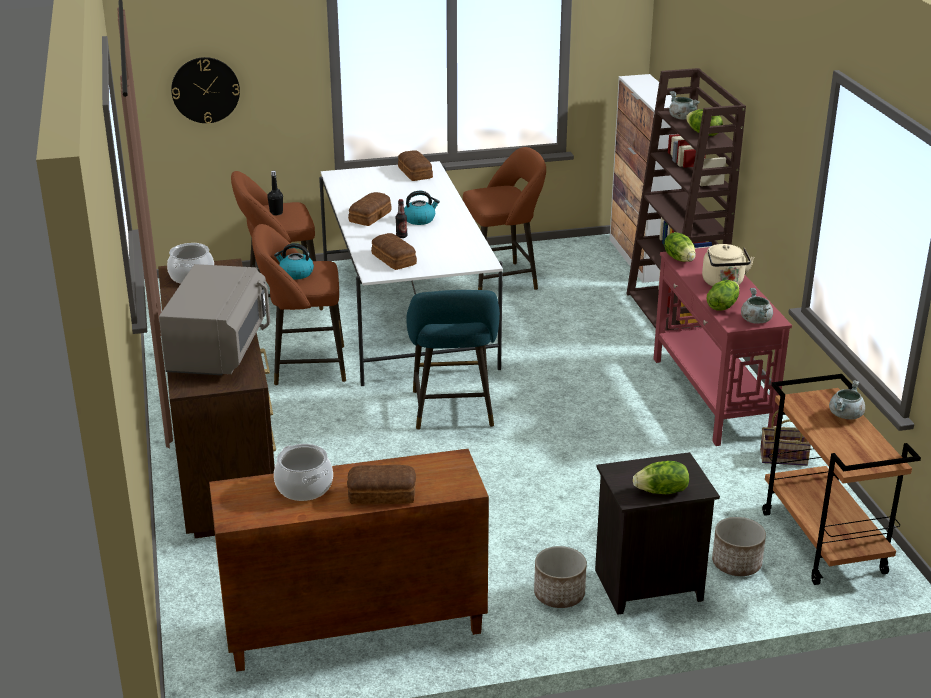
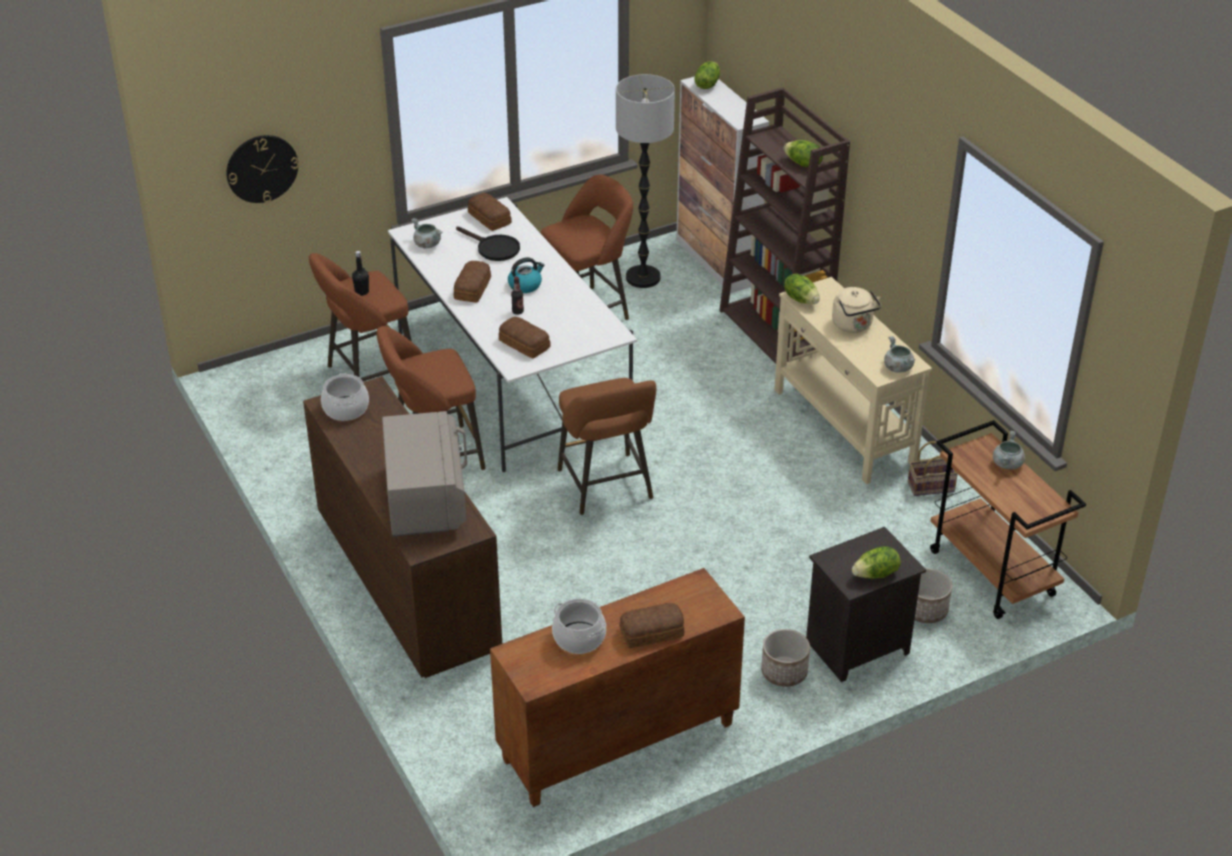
camera: 15 degrees left, 10 degrees up
(296, 273) = (425, 373): kettle -> none
(406, 192) = (493, 248): none -> black frying pan
(453, 412) = (607, 488): turquoise stool -> brown stool
(565, 262) = (643, 278): none -> floor lamp
(681, 117) = (773, 142): grey cooking pot -> grey cooking pot (427, 244)
(711, 397) = (843, 427): red console table -> beige console table
(722, 306) = (861, 355): lettuce -> lettuce (707, 84)

